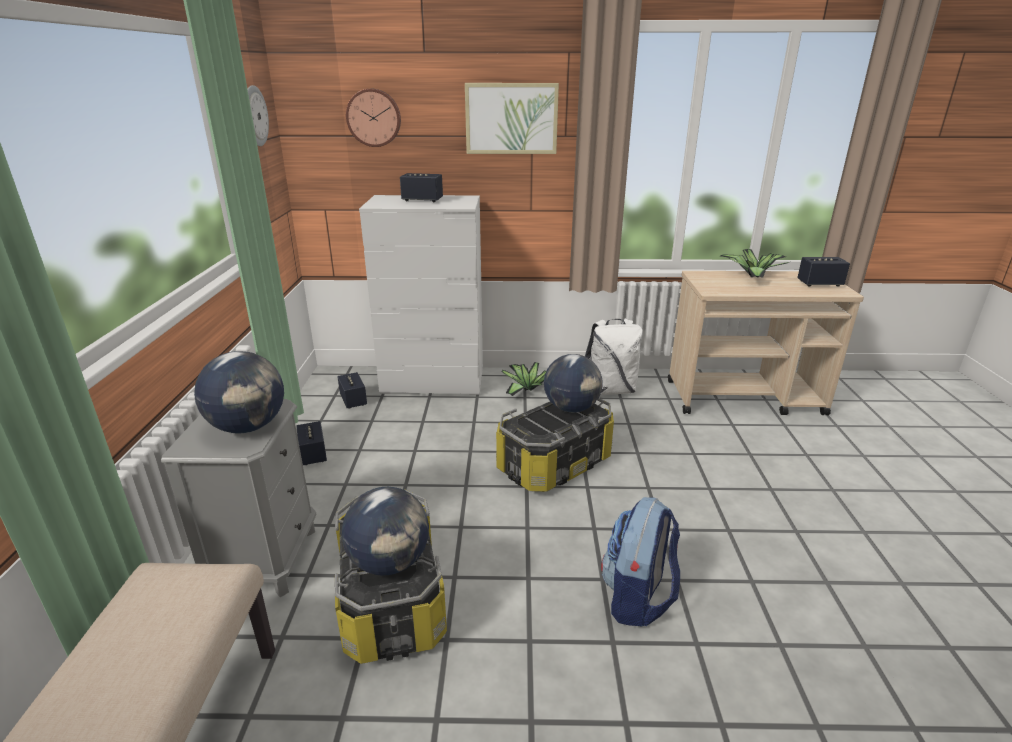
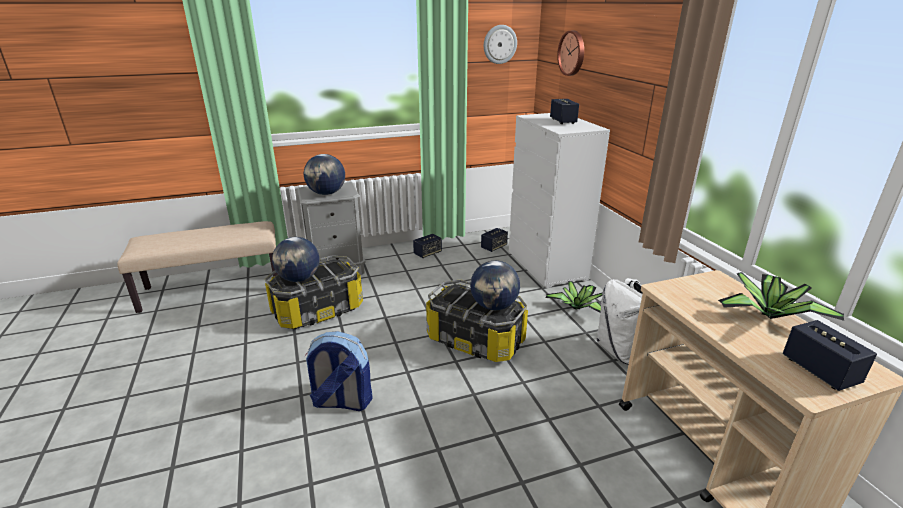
camera: 70 degrees right, 0 degrees up
(511, 118) = (641, 65): picture -> none

